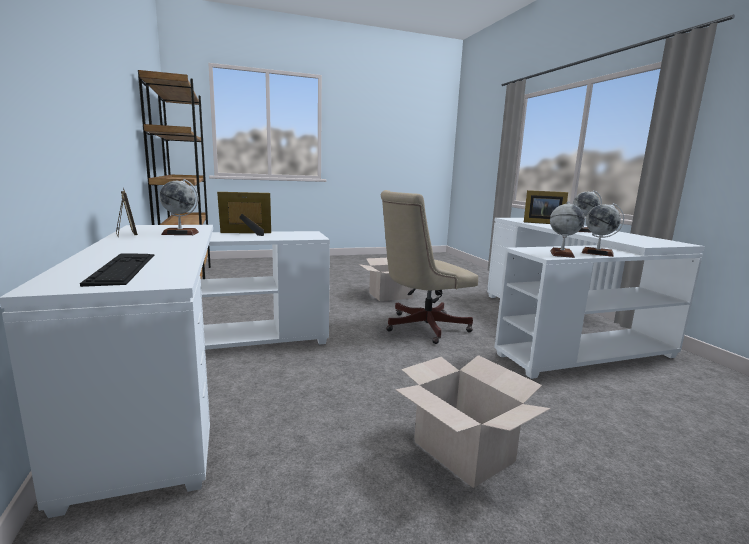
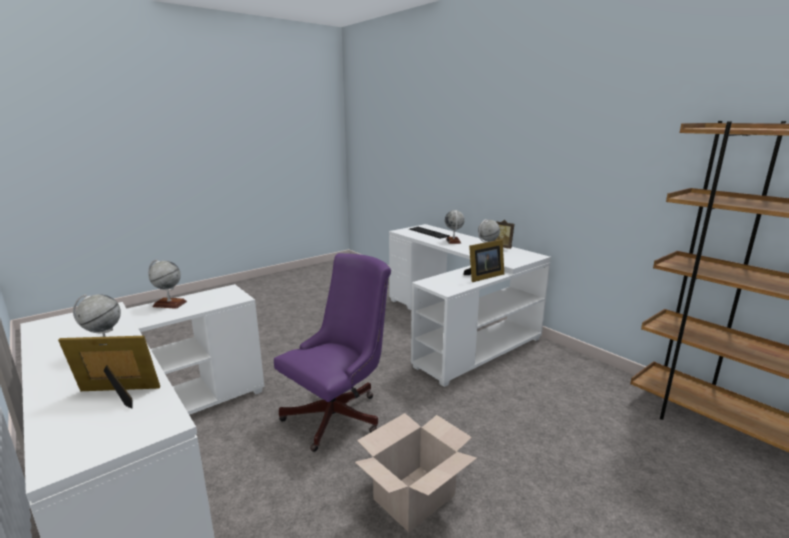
camera: 160 degrees right, 5 degrees up
(420, 327) = (339, 414): beige office chair -> purple office chair
(464, 451) = (299, 325): cardboard box -> none
(561, 254) = (210, 295): globe -> globe (453, 241)

